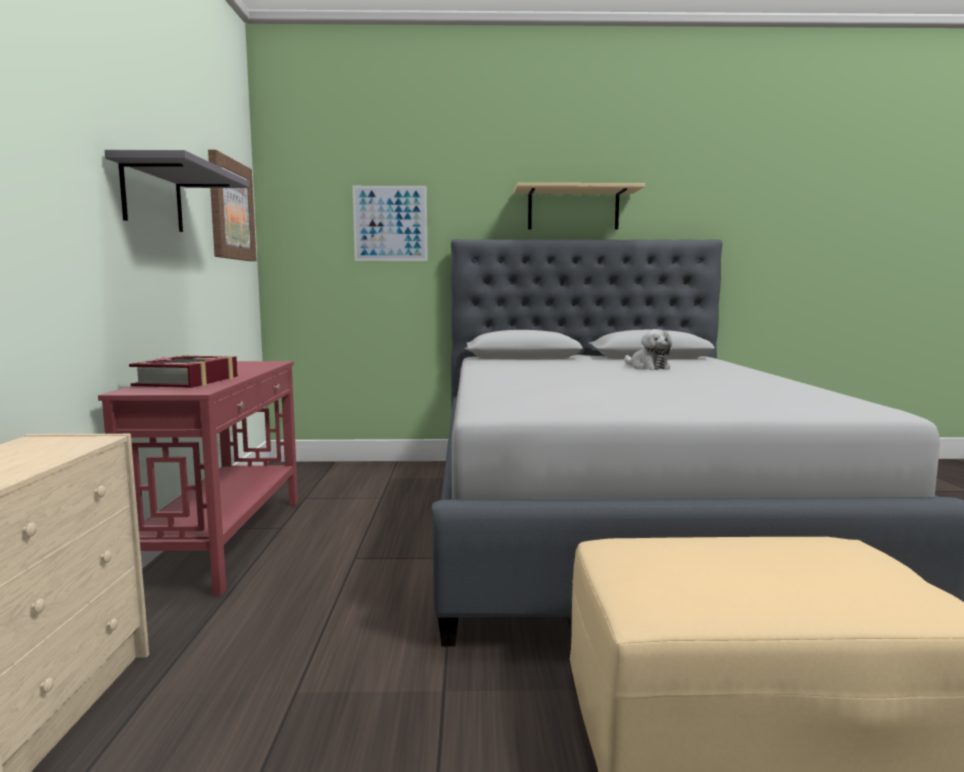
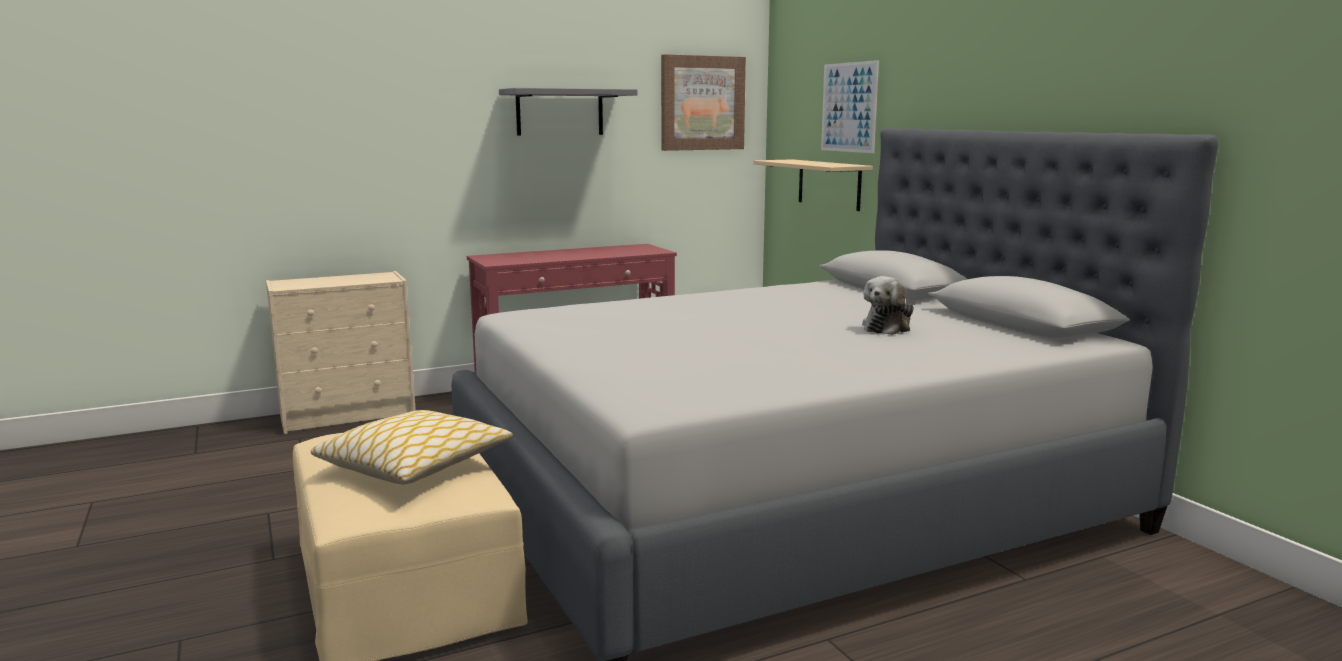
camera: 65 degrees right, 5 degrees up
(188, 381) = (532, 256): book -> none
(573, 209) = (1018, 84): beige shelf -> beige shelf (829, 184)
(785, 556) = (414, 465): none -> pillow

